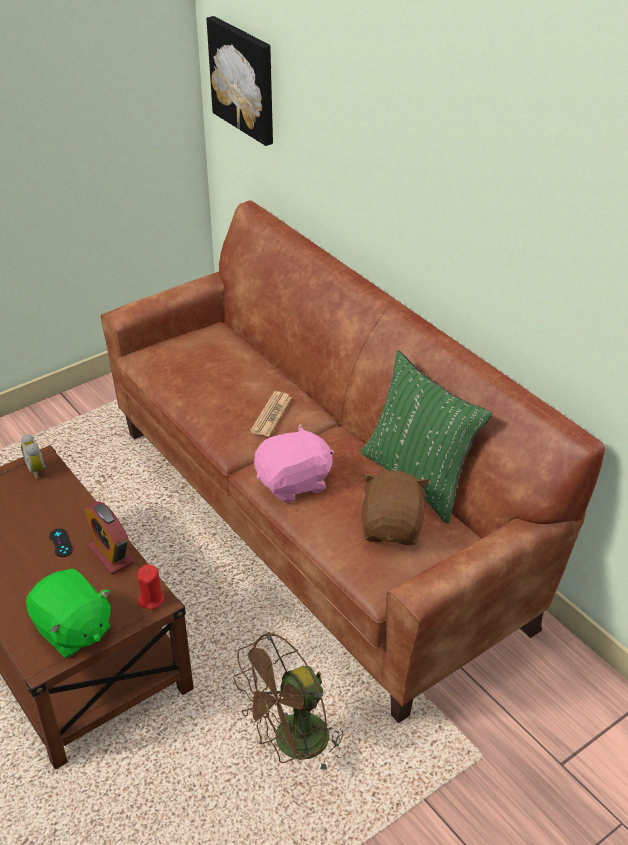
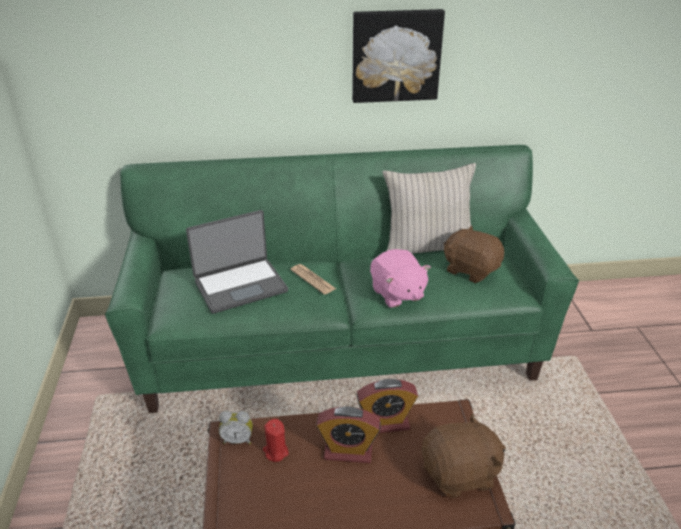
camera: 60 degrees left, 5 degrees down
(61, 543) = (348, 451): black game controller -> alarm clock
(73, 630) = (460, 474): green plush toy -> brown plush toy
(151, 599) = (451, 414): red candle -> red candle (275, 452)
(219, 372) = (240, 285): none -> laptop
(244, 79) = (89, 57): picture -> picture (395, 55)
(292, 746) = (532, 437): brown fan -> none
(294, 483) = (397, 294): pink plush toy -> pink plush toy turned 150 degrees clockwise
(315, 522) = (339, 348): brown sofa -> green sofa
(418, 478) = (427, 247): green pillow -> beige pillow

